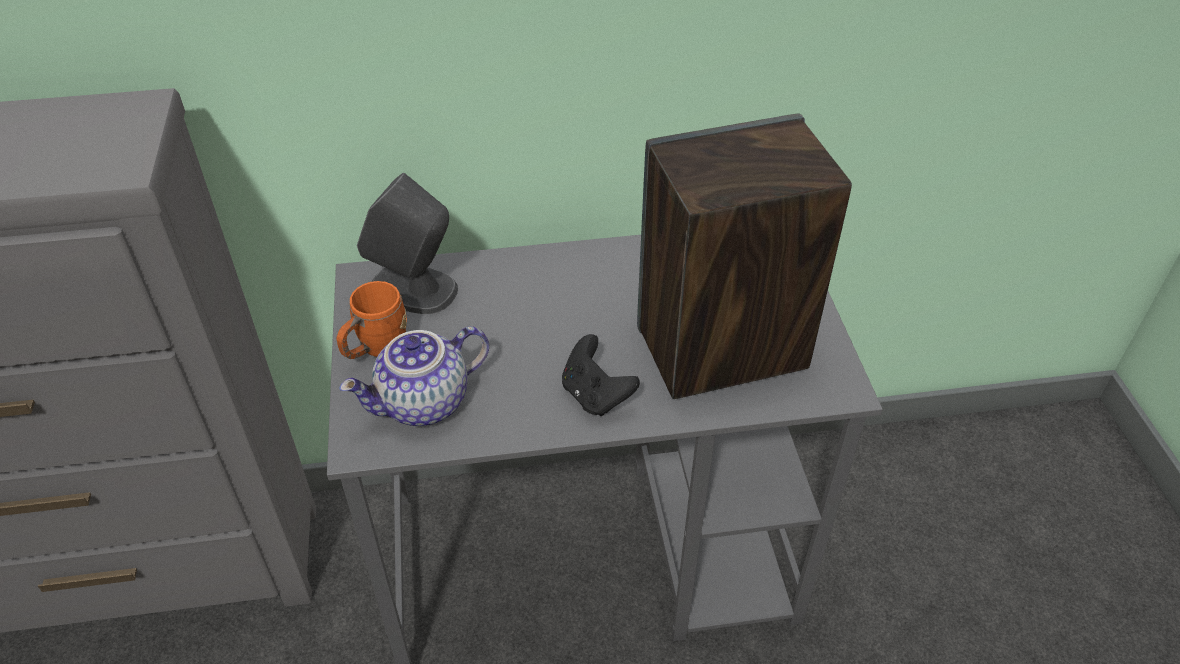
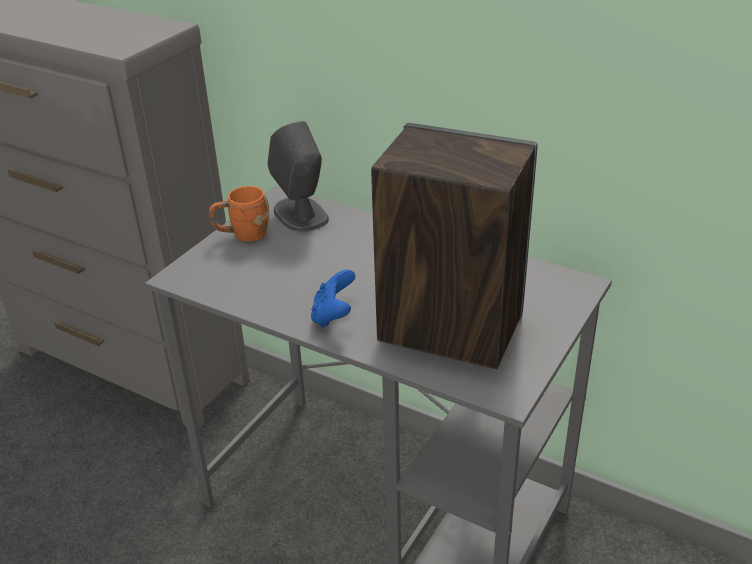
camera: 40 degrees right, 10 degrees down
(424, 404) = (232, 273): teapot -> none
(595, 395) = (333, 316): black game controller -> blue game controller

